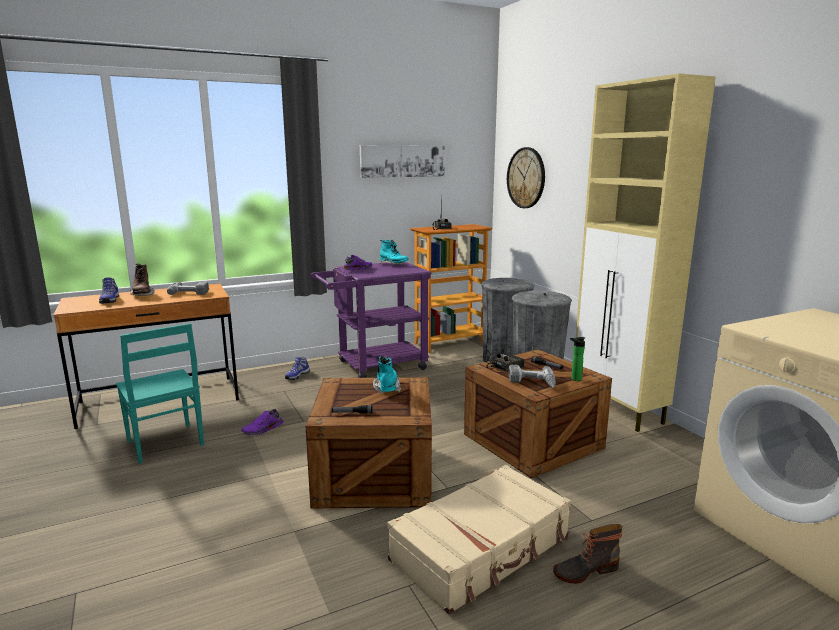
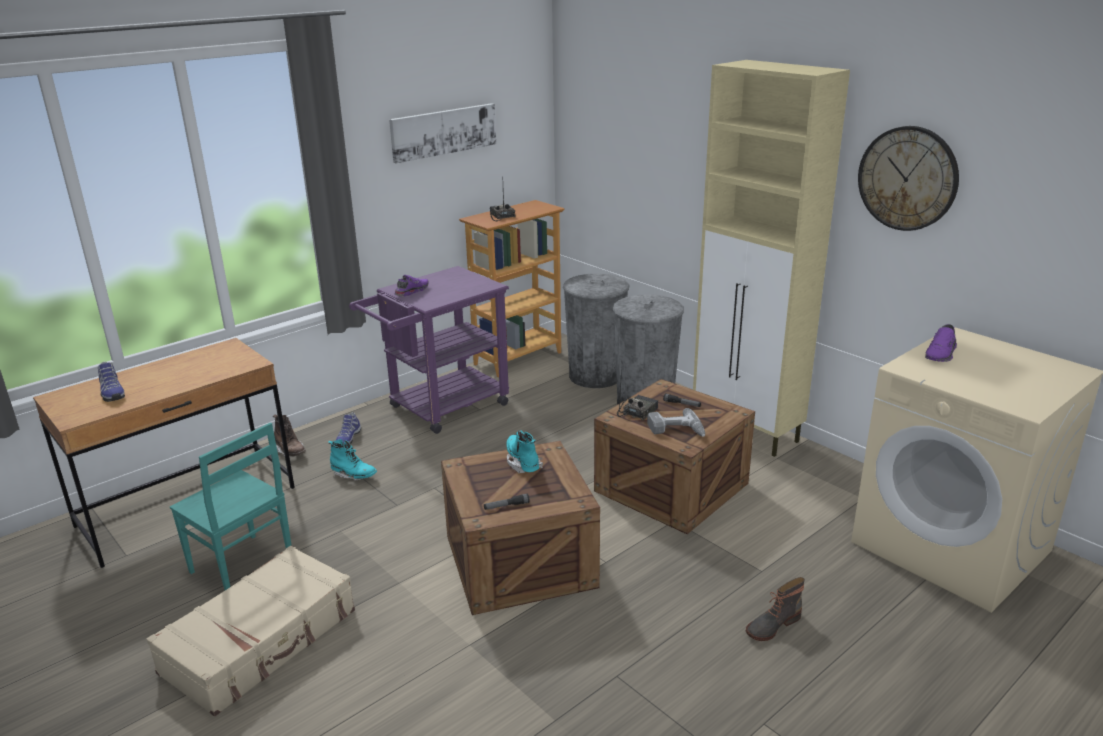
camera: 15 degrees left, 10 degrees up
(142, 295) = (149, 376): brown boot -> brown boot (290, 452)
(190, 292) = (211, 361): power drill -> none
(263, 430) = (354, 525): purple shoe -> purple shoe (941, 354)
(393, 264) = (451, 276): turquoise boot -> turquoise boot (353, 476)
(482, 549) = (670, 624): beige suitcase -> beige suitcase (261, 642)
(526, 178) = (604, 143): wall clock -> wall clock (907, 178)
(574, 379) = (718, 419): bottle -> none

